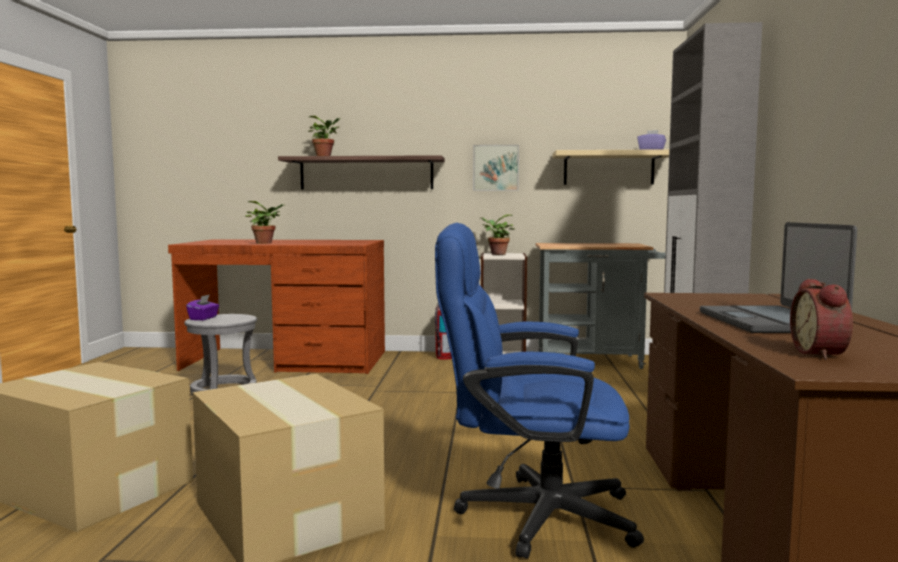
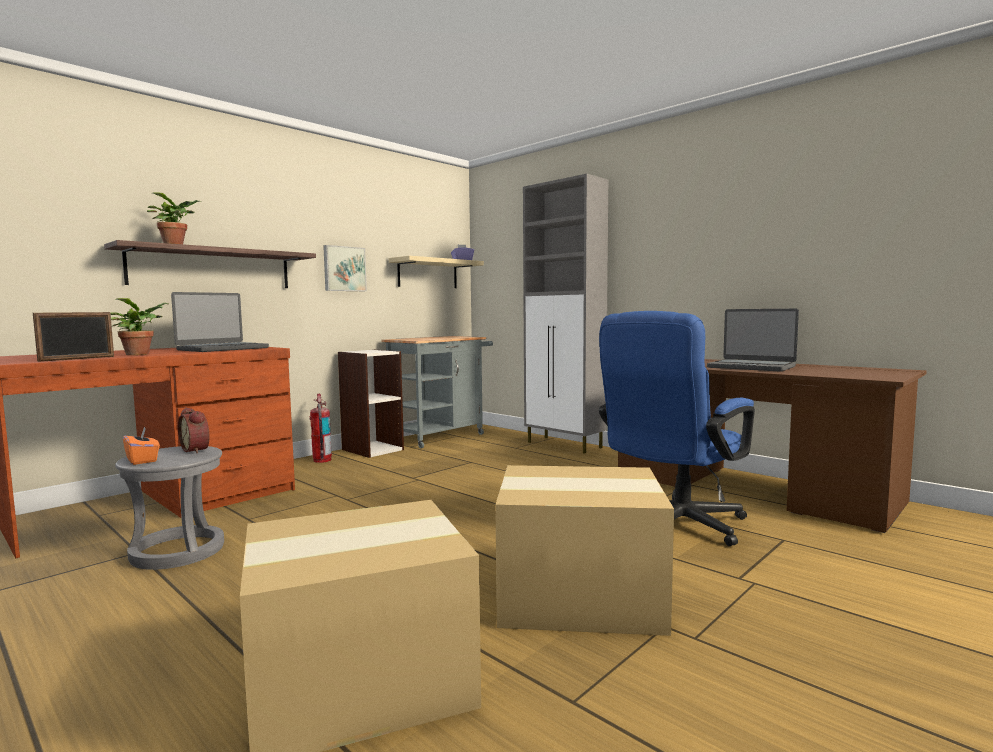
camera: 50 degrees left, 0 degrees up
(203, 318) = (142, 460): purple tissue box -> orange tissue box
(219, 243) = (77, 359): none -> picture frame
(331, 243) = (222, 349): none -> laptop
(496, 254) = (362, 351): potted plant -> none
(822, 354) = (845, 374): alarm clock -> alarm clock (197, 450)

